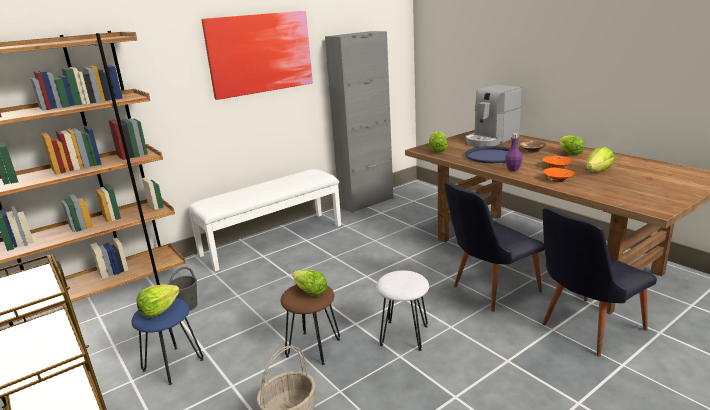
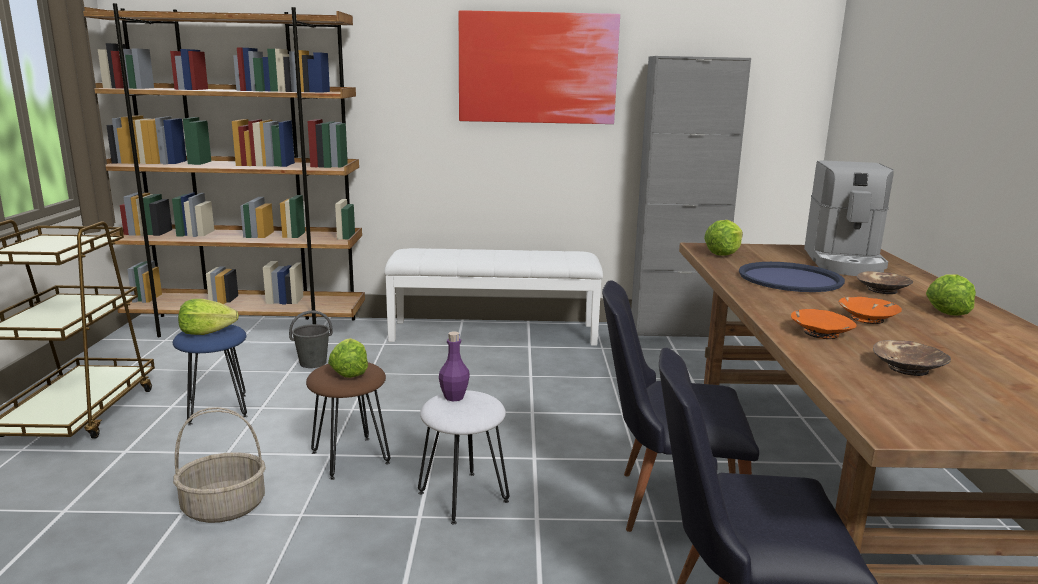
camera: 35 degrees right, 5 degrees down
(490, 140) = (844, 262): coffee machine -> coffee machine turned 75 degrees counterclockwise
(513, 169) = (778, 301): purple bottle -> purple bottle (454, 397)
(597, 171) = (930, 346): lettuce -> none
(611, 184) = (908, 368): none -> brown bowl

